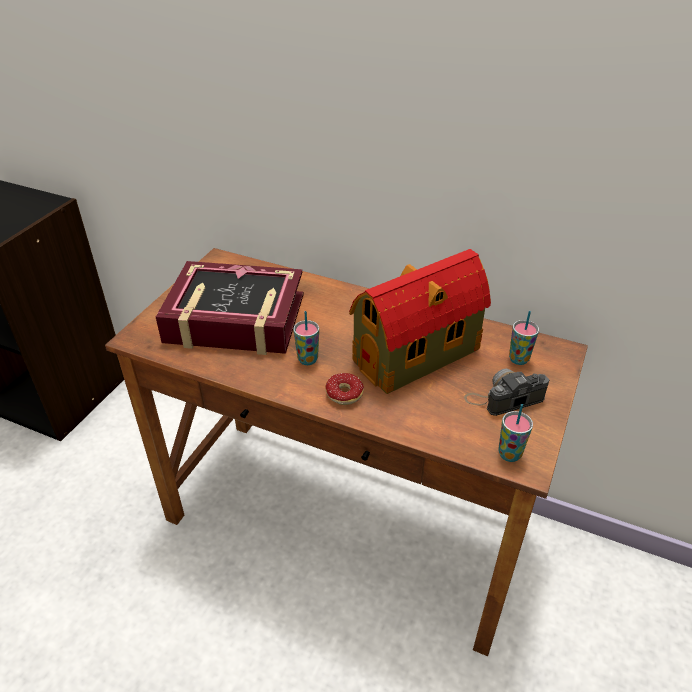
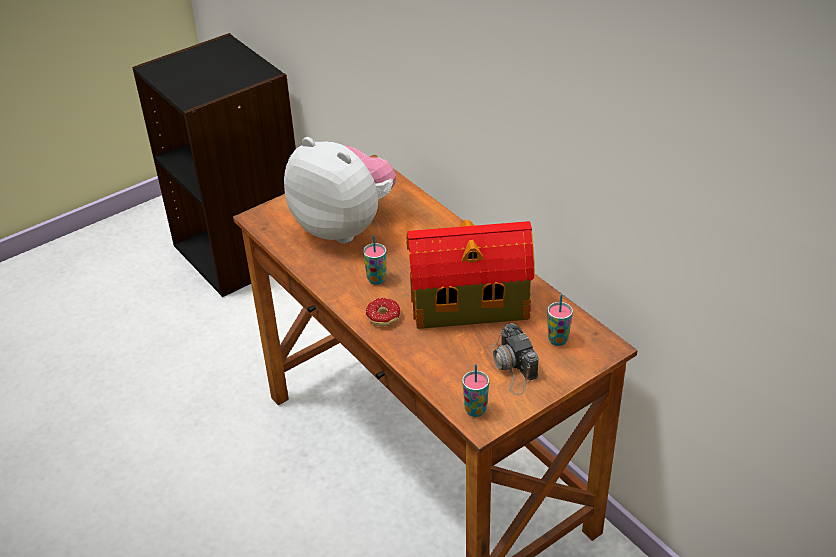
camera: 30 degrees right, 0 degrees up
(235, 319) = (344, 226): book -> plush toy
(504, 398) = (513, 367): camera -> camera turned 120 degrees counterclockwise

